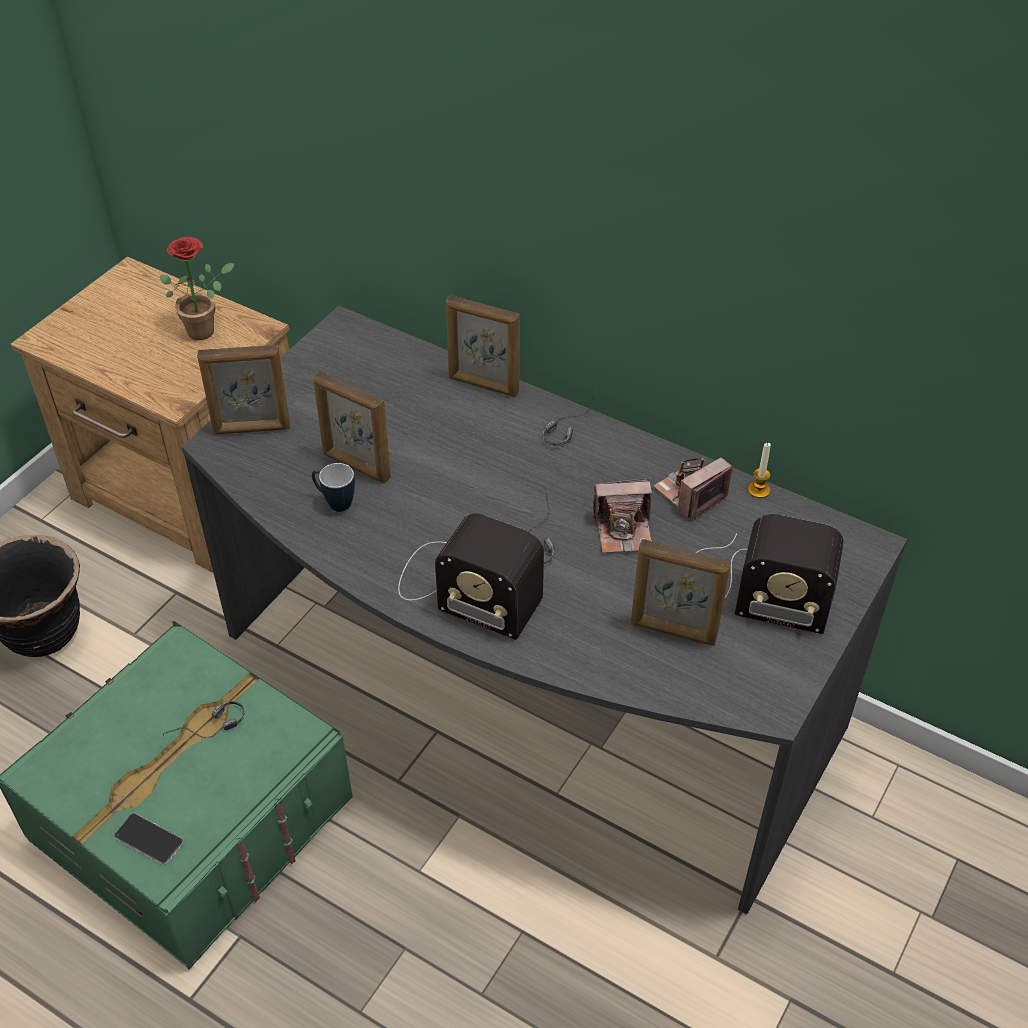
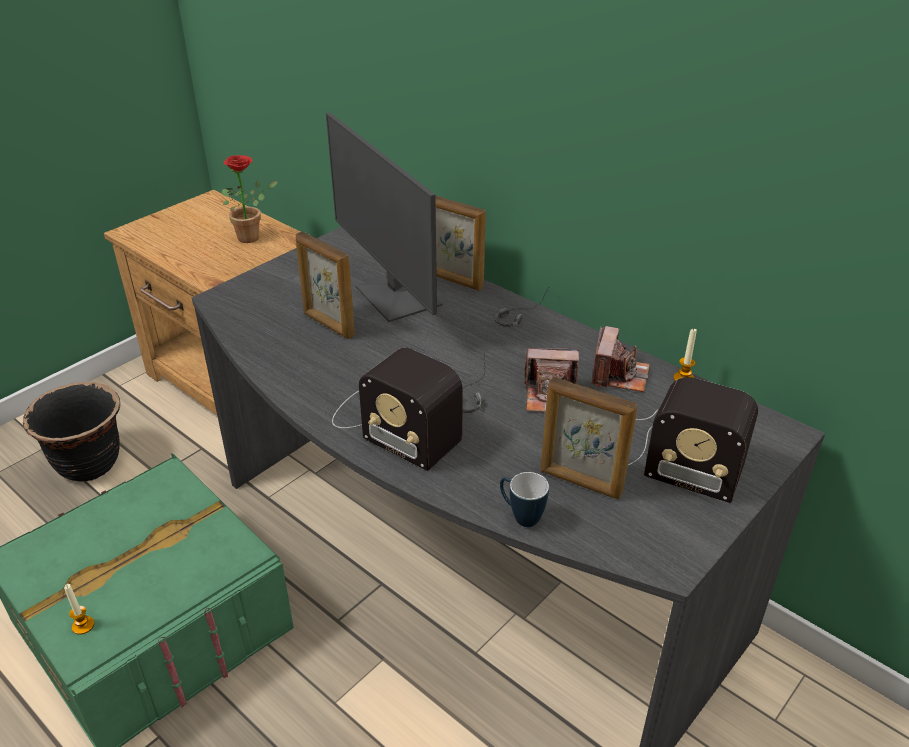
camera: 10 degrees right, 10 degrees down
(149, 839) = (83, 625): phone -> candle
(208, 731) = (167, 542): headphones -> none
(252, 429) = (253, 292): picture frame -> none
(334, 502) = (301, 348): mug -> mug (520, 516)
(422, 417) = (396, 297): none -> monitor
(690, 494) = (619, 375): camera -> camera turned 135 degrees clockwise

